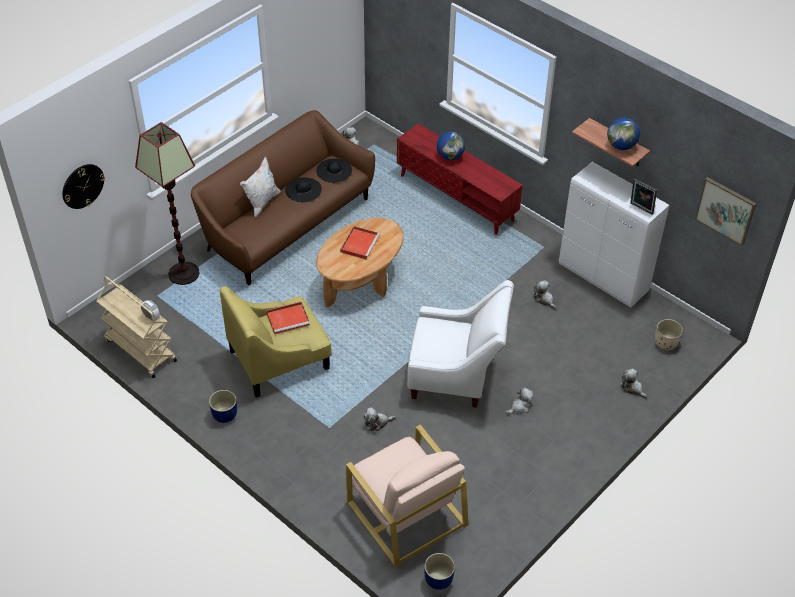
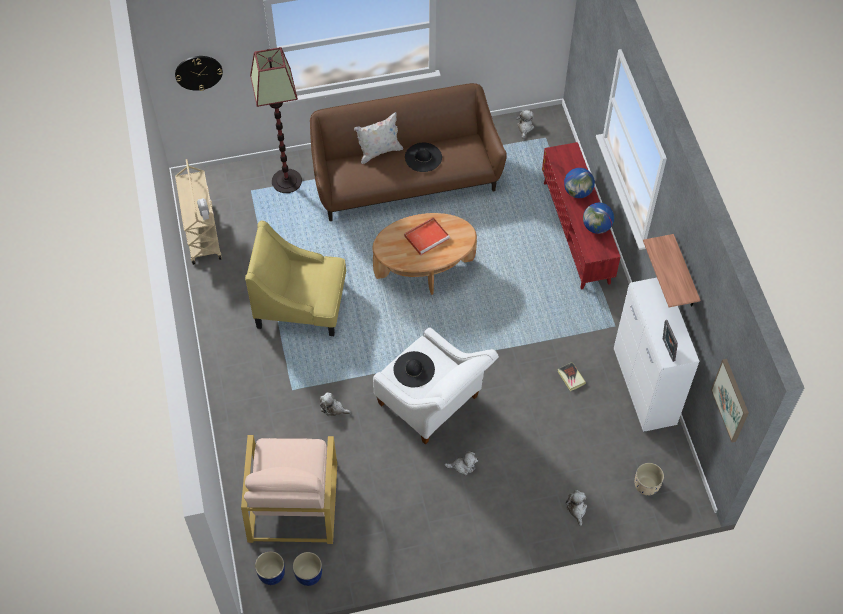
camera: 35 degrees right, 10 degrees up
(224, 415) = (221, 329): blue planter -> blue planter (308, 574)
(288, 319) = (315, 275): red tray -> none
(334, 170) = (465, 151): black hat -> black hat (414, 369)
(544, 299) = (571, 377): plush toy -> book
(621, 146) = (676, 280): globe -> globe (596, 227)

